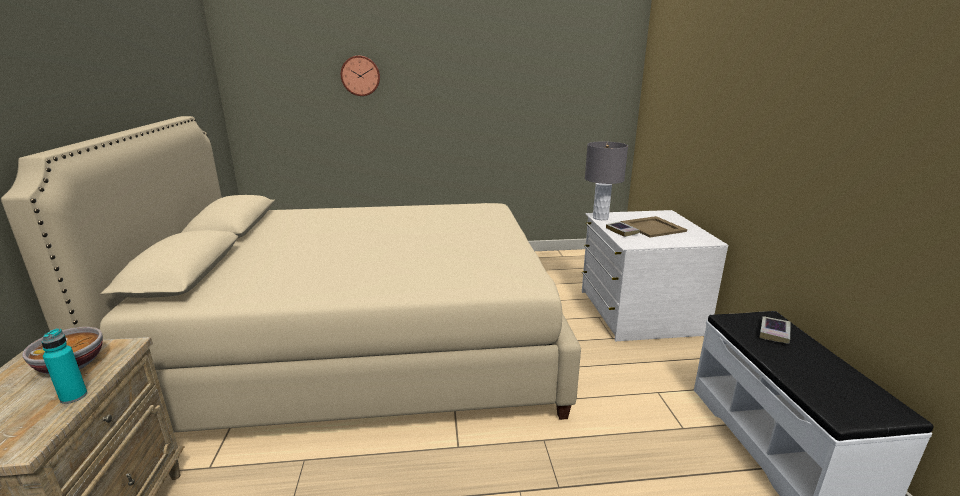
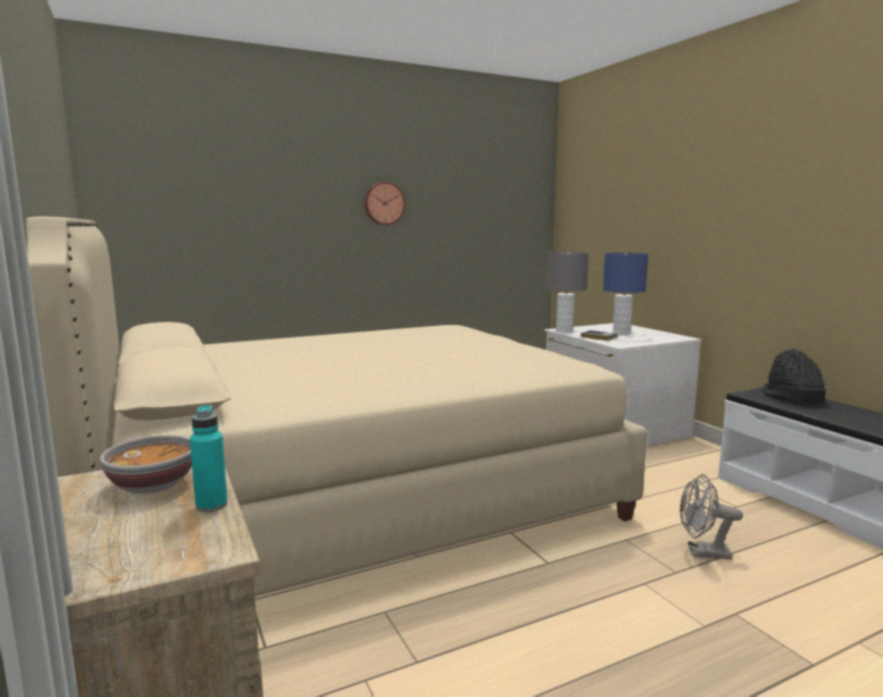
camera: 20 degrees left, 10 degrees down
(360, 76) = (266, 189): wall clock -> wall clock (384, 203)
(601, 472) = (702, 553): none -> grey fan
(652, 227) = (621, 333): beige tray -> blue table lamp
(774, 333) = (791, 397): book -> black hat

